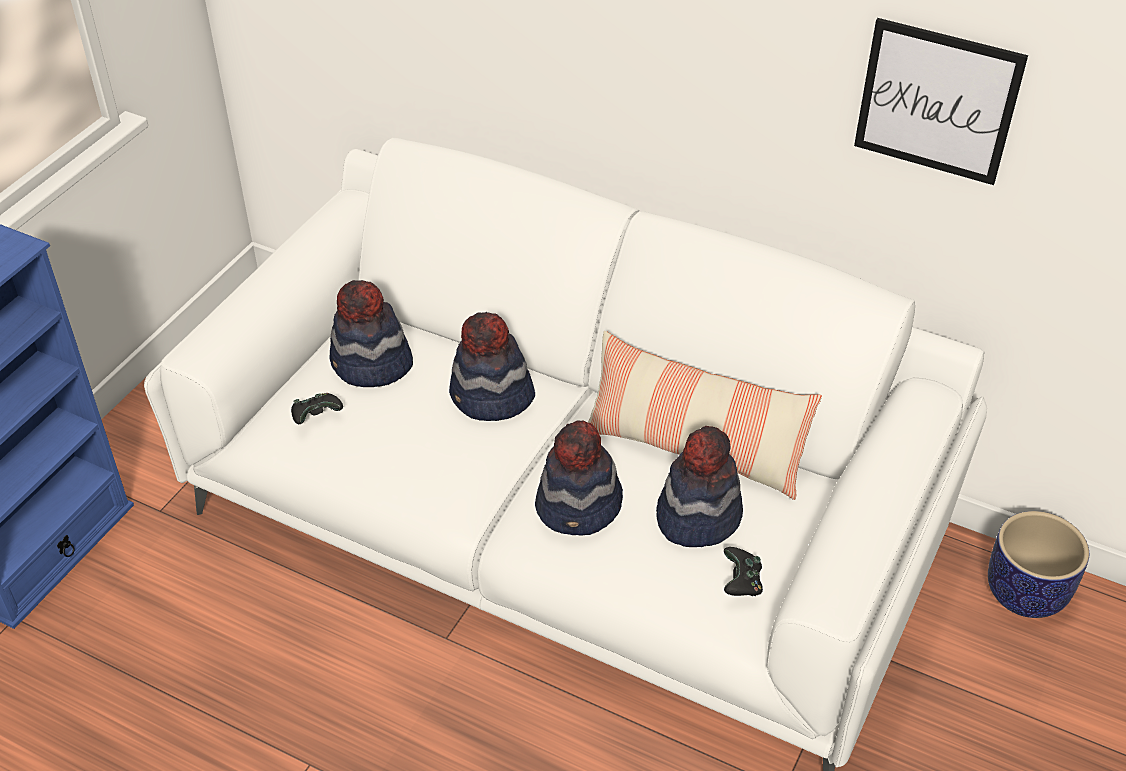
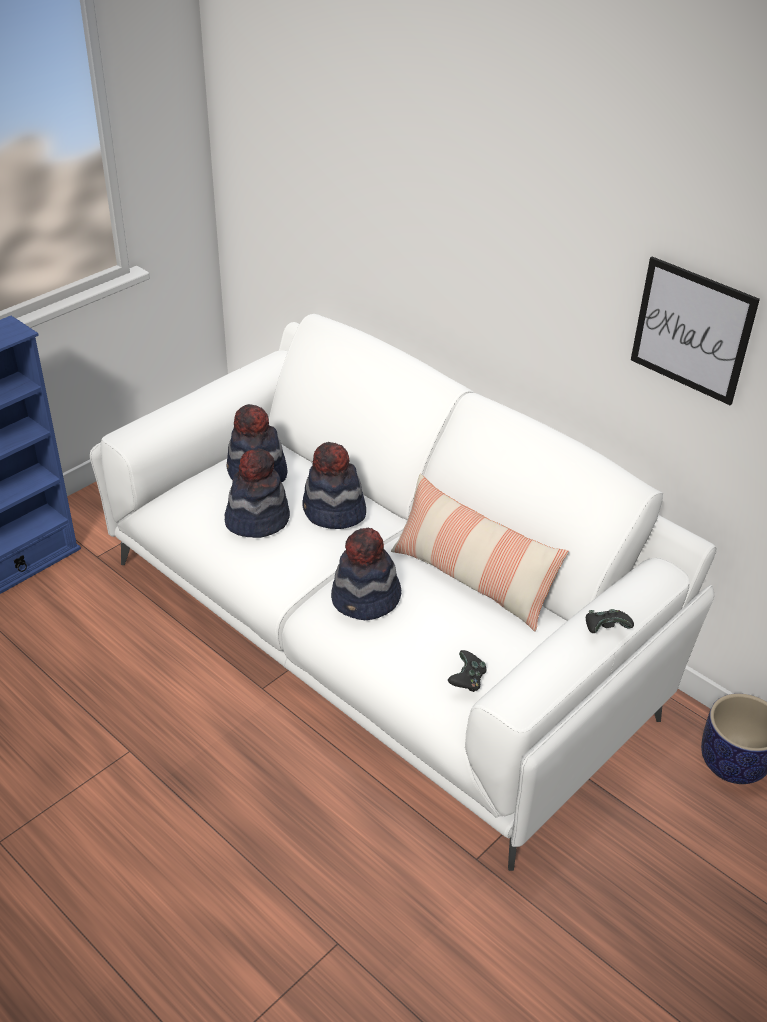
camera: 15 degrees right, 5 degrees down
(316, 416) = (203, 500): black game controller -> black game controller (605, 629)
(697, 516) = (452, 626): hat -> hat (257, 519)

